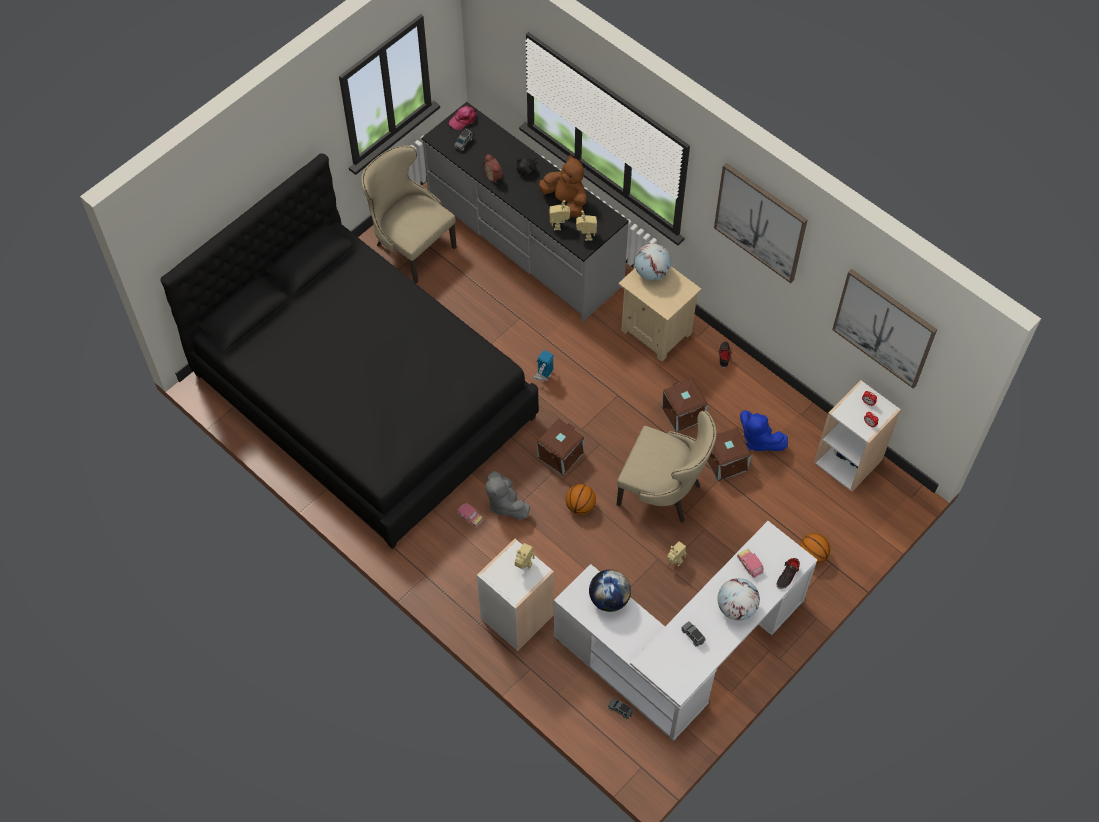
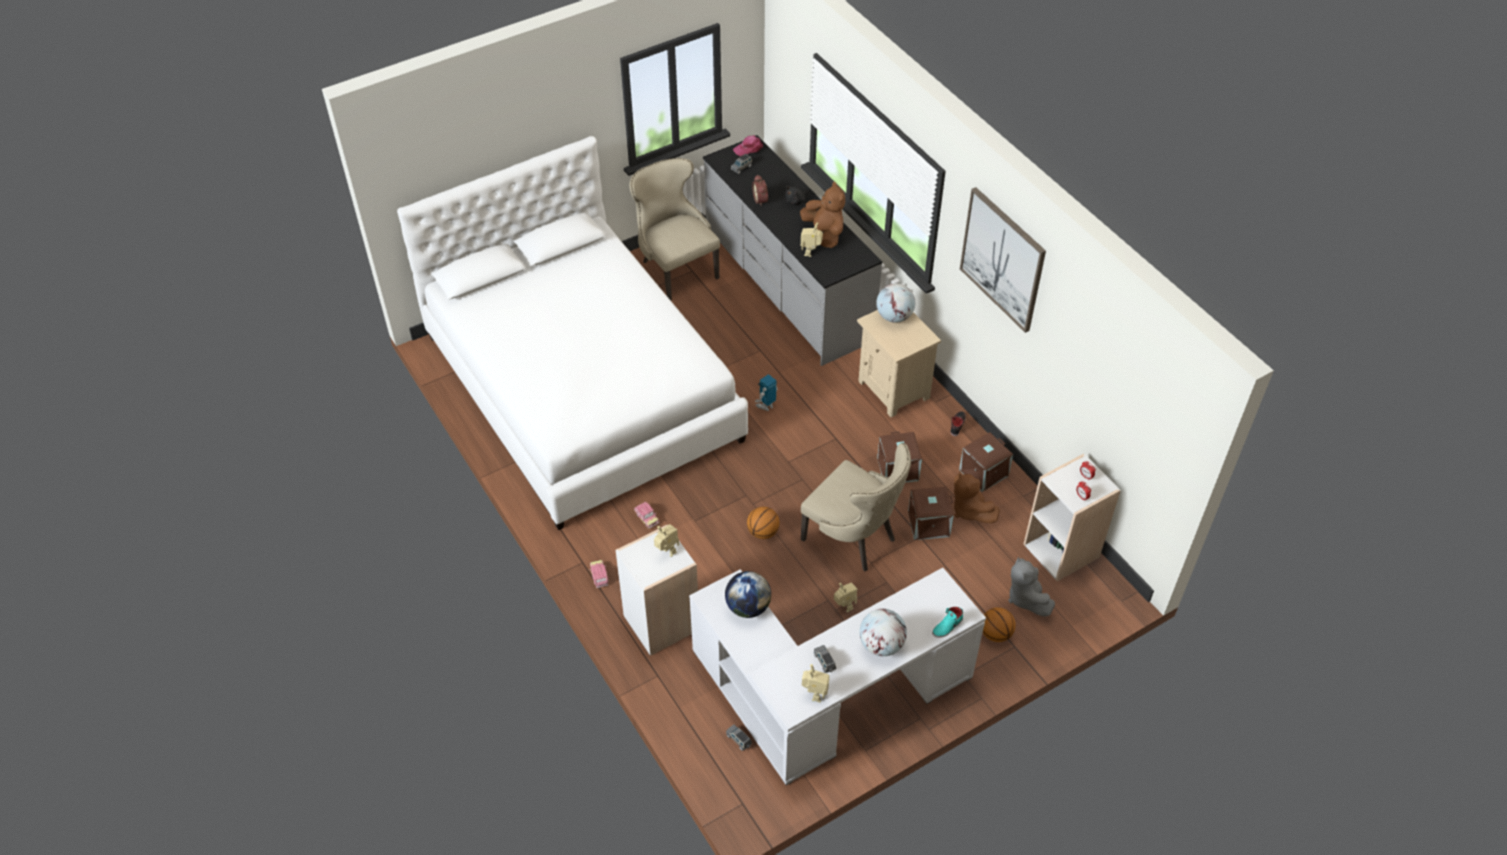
camera: 15 degrees right, 10 degrees down
(364, 395) = (582, 387): black bed -> white bed
(505, 503) = (687, 513): grey plush toy -> grey plush toy (1026, 598)
(561, 456) = (758, 481): brown storage box -> brown storage box (984, 473)
(586, 236) = (834, 266): toy robot -> toy robot (814, 694)
(750, 565) = (909, 606): toy car -> toy car (599, 576)
(758, 440) = (969, 510): blue plush toy -> brown plush toy
(787, 576) = (947, 626): black shoe -> turquoise shoe
(884, 328) = (1111, 385): picture -> none

